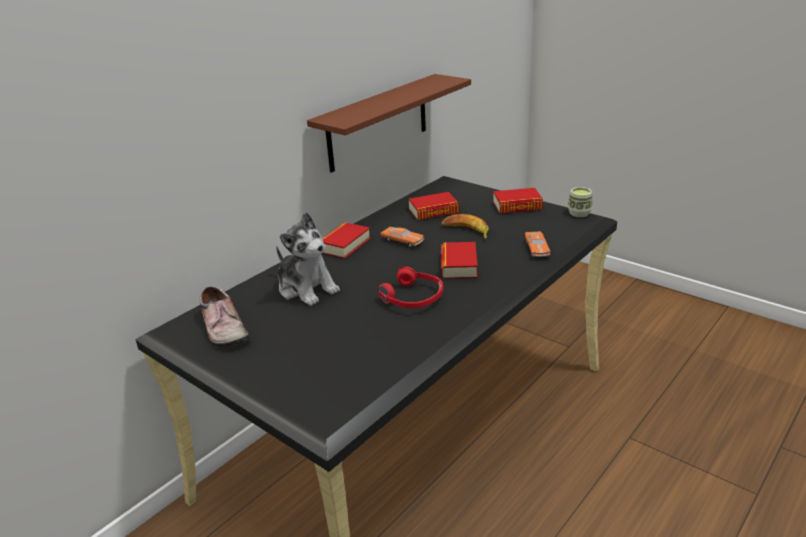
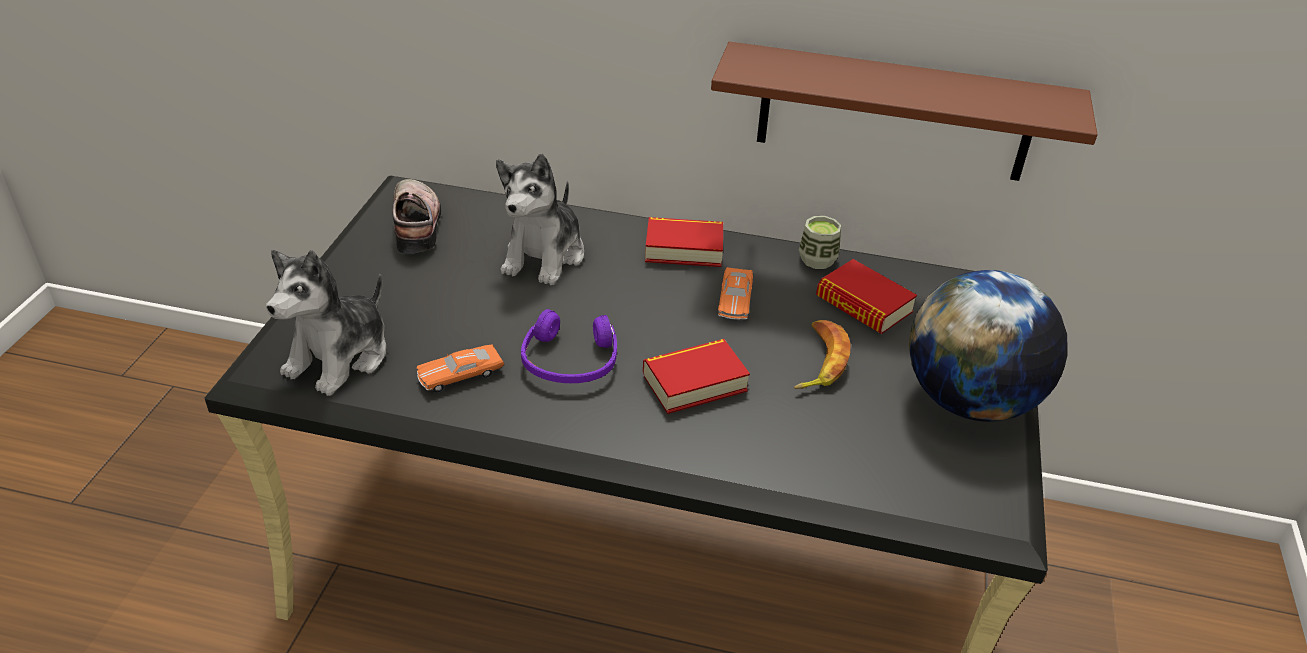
camera: 60 degrees right, 10 degrees up
(222, 329) = (419, 224): shoe -> shoe turned 135 degrees clockwise
(342, 382) = (340, 357): none -> plush toy
(412, 298) = (570, 360): red headphones -> purple headphones
(517, 206) = (970, 401): book -> globe
(536, 249) = (814, 464): orange toy car -> orange toy car (460, 375)
(579, 213) = (1010, 497): cup -> cup (817, 260)

